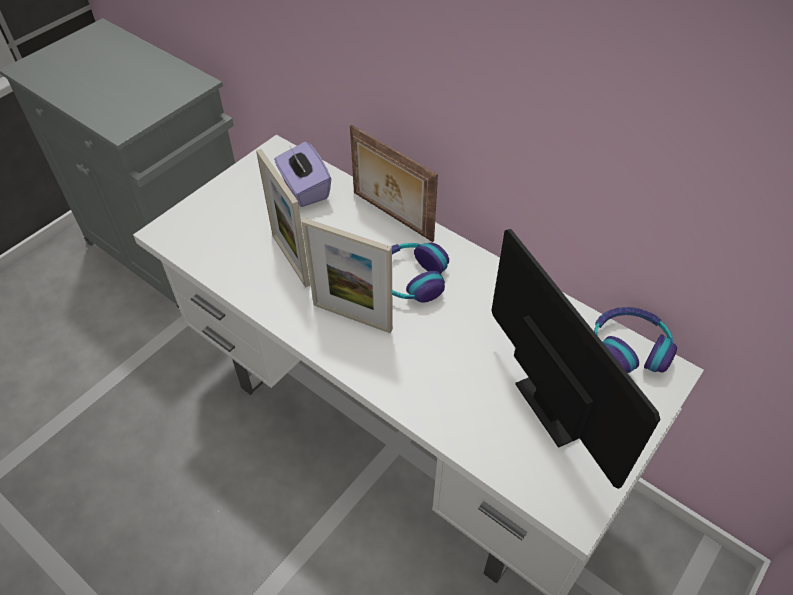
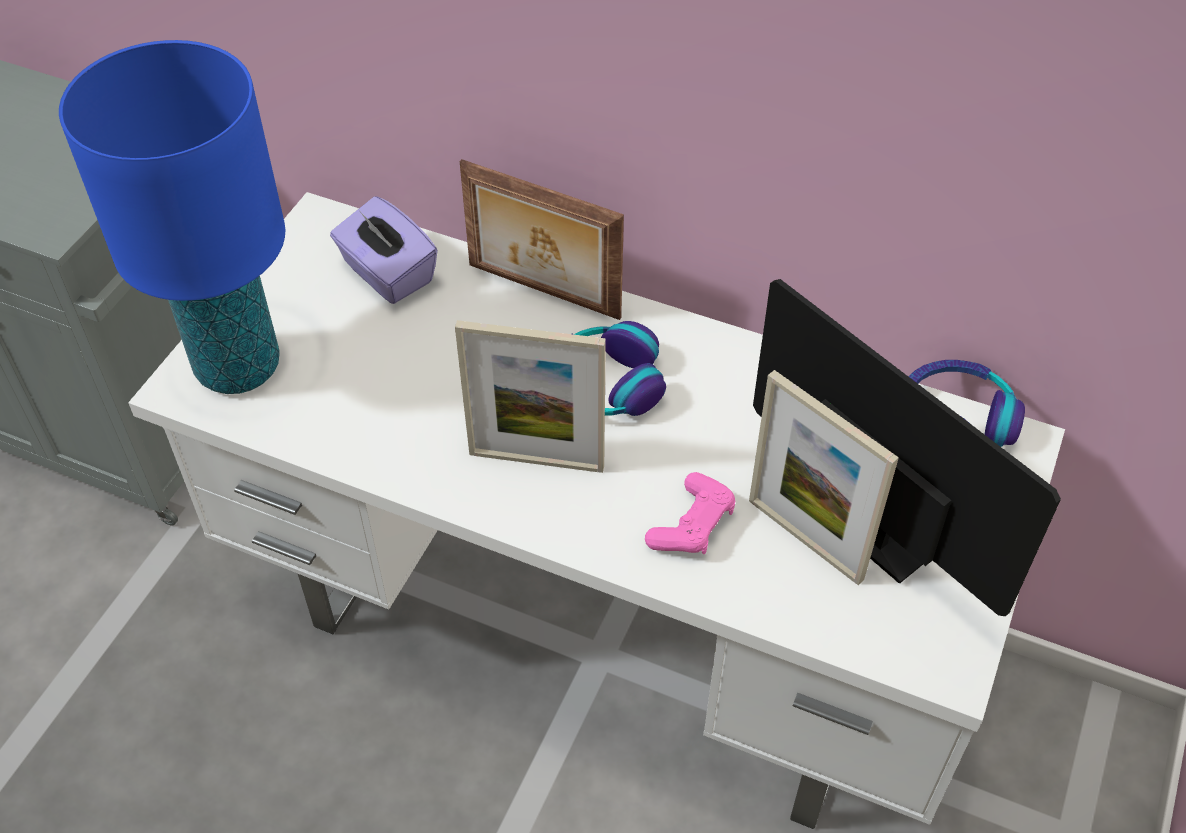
camera: 15 degrees left, 0 degrees up
(200, 226) = (237, 366): none -> blue table lamp
(290, 259) = (407, 391): picture frame -> picture frame (805, 539)
(434, 378) = (692, 525): none -> pink game controller

